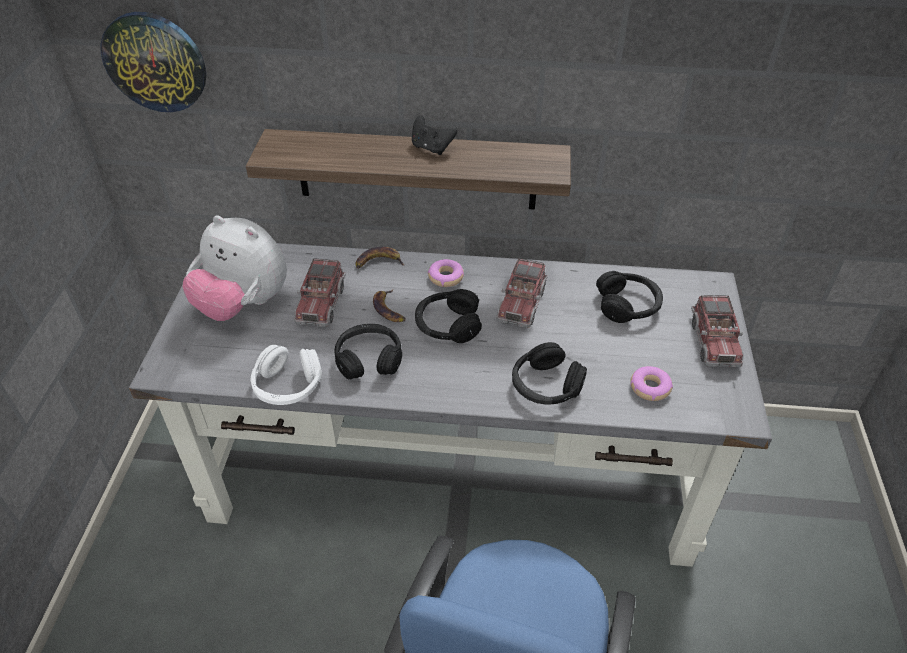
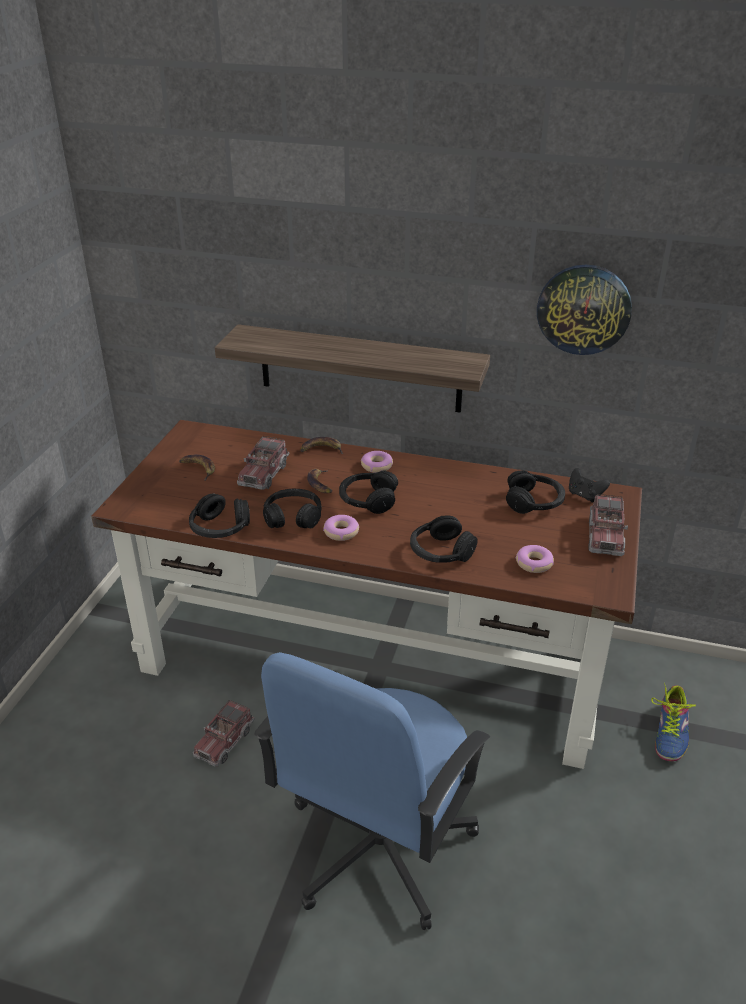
camera: 10 degrees right, 10 degrees down
(155, 62) = (157, 263): wall clock -> wall clock (584, 309)
(243, 304) = (198, 468): plush toy -> banana
(288, 385) = (220, 528): white headphones -> black headphones
(428, 373) = (341, 532): none -> donut
(432, 148) = (370, 347): black game controller -> black game controller (585, 495)
(455, 467) = (375, 657): grey desk -> brown desk
(521, 303) = (438, 491): toy truck -> toy truck (224, 741)
(766, 510) = (671, 732): none -> shoe

